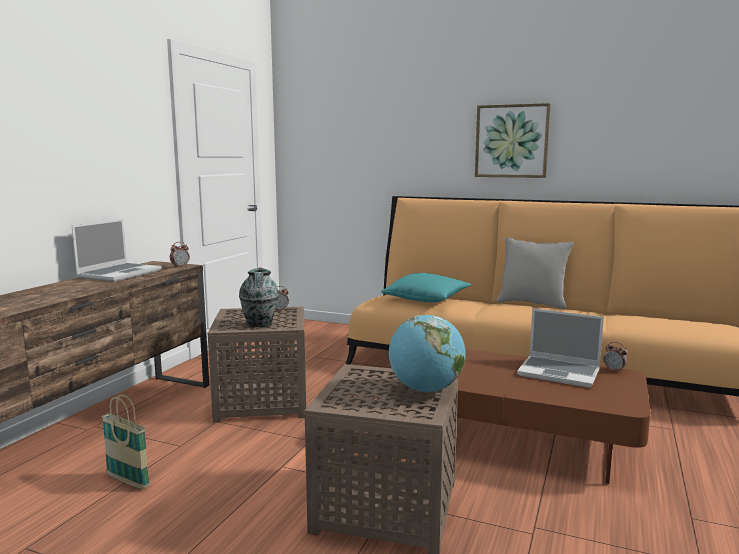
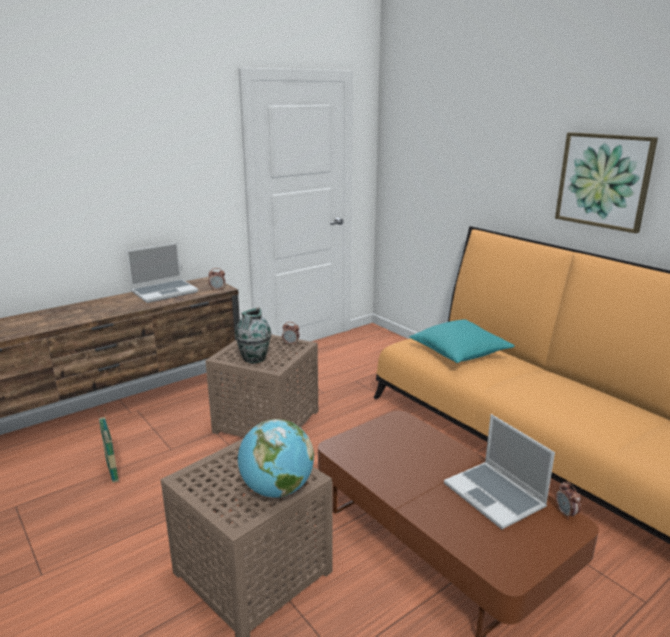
camera: 30 degrees right, 10 degrees up
(532, 303) = (583, 383): grey pillow -> none

